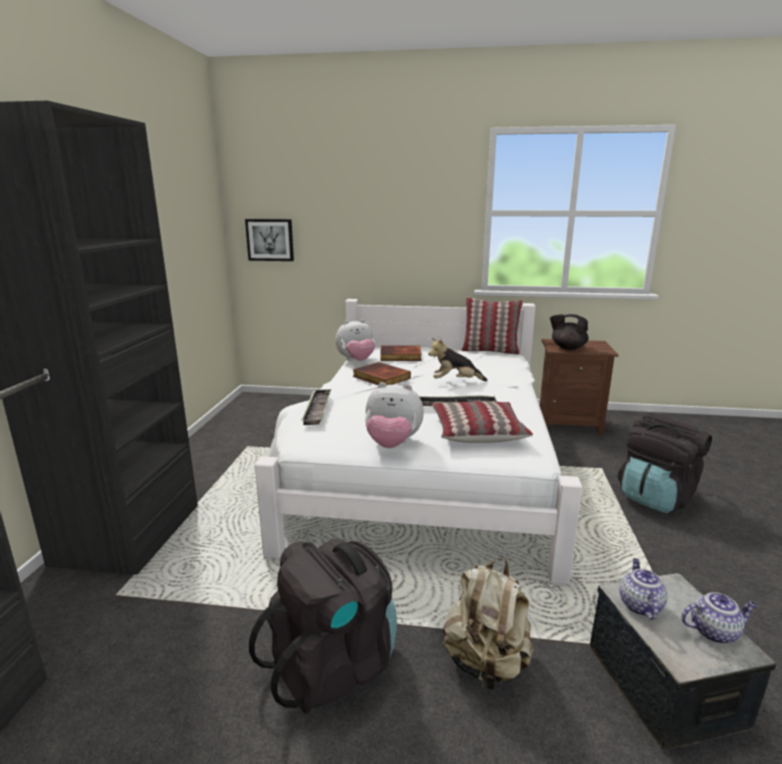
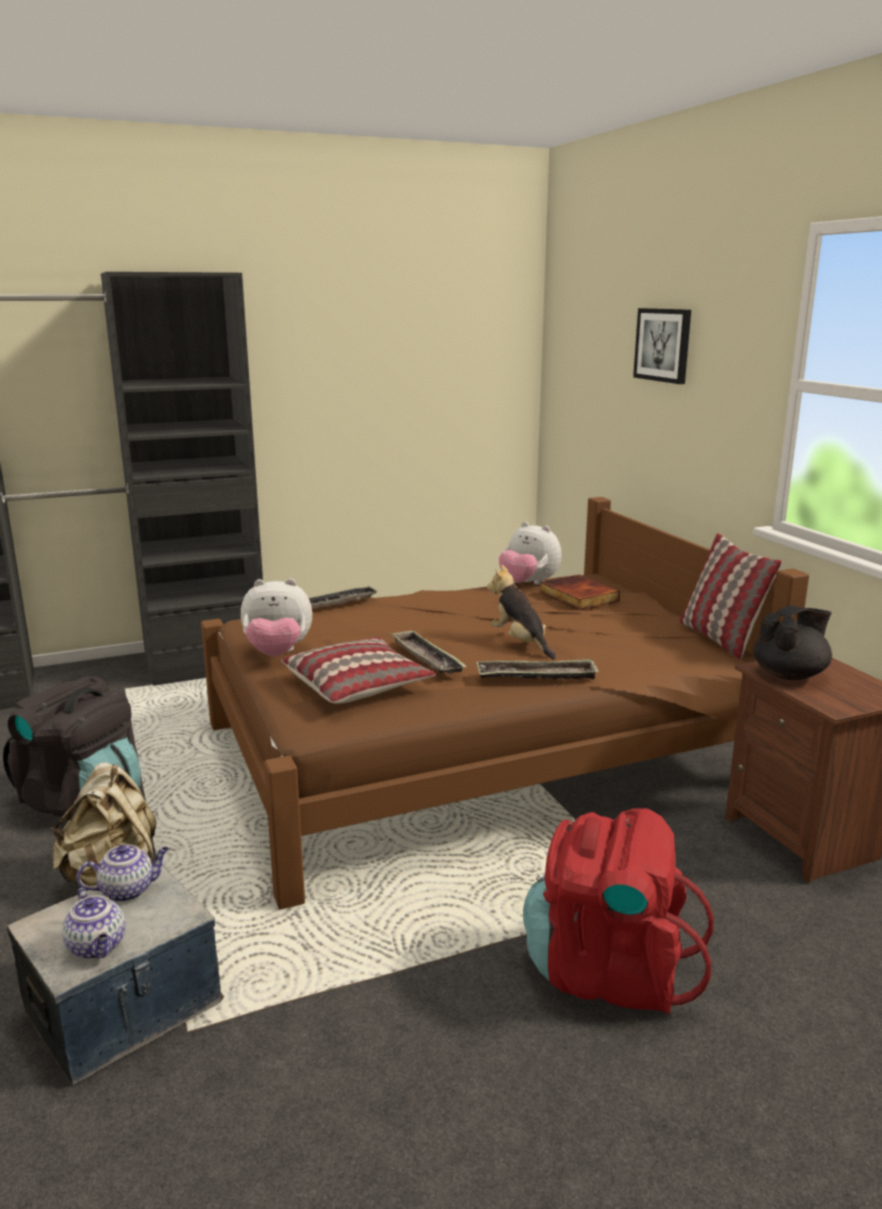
camera: 60 degrees right, 0 degrees up
(270, 240) = (569, 395): picture -> picture (663, 345)
(380, 377) = (471, 605): book -> none
(392, 444) = (277, 654): plush toy -> plush toy turned 75 degrees counterclockwise
(424, 468) = (471, 752): white bed -> brown bed
(508, 389) = (536, 676): none -> tray
(567, 348) = (790, 675): black teapot -> black teapot turned 60 degrees clockwise
(656, 497) = (608, 971): black backpack -> red backpack

